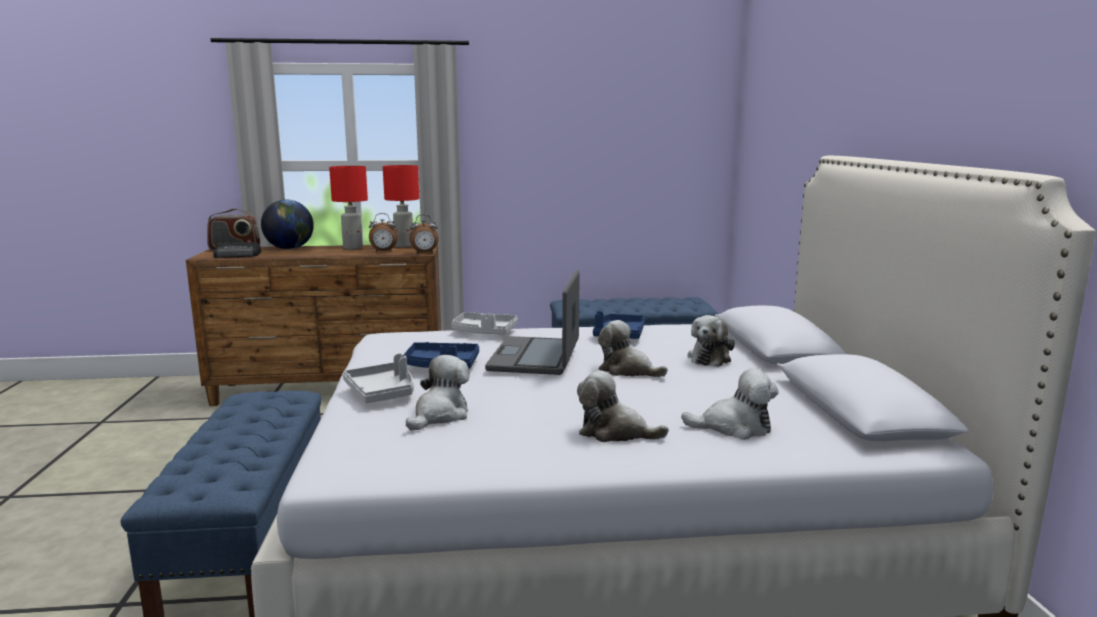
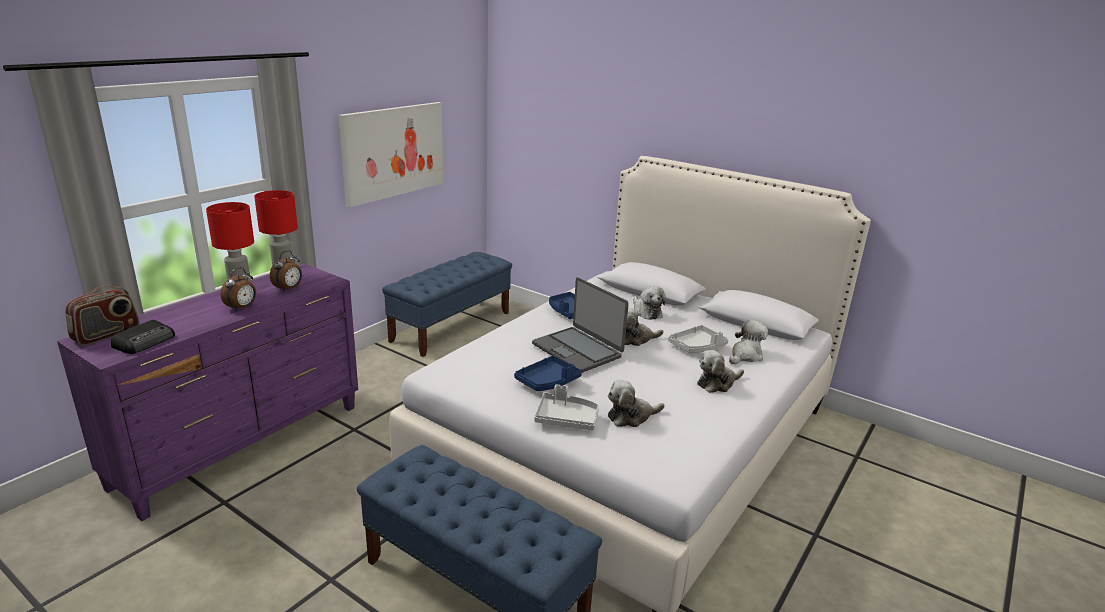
camera: 50 degrees left, 10 degrees up
(289, 248) = (173, 313): globe -> none
(331, 391) = (243, 445): brown dresser -> purple dresser
(424, 253) = (333, 280): alarm clock -> alarm clock (242, 308)
(440, 415) = (631, 416): plush toy -> plush toy turned 90 degrees counterclockwise
(484, 332) = (493, 341): grey tray -> grey tray (697, 346)
(583, 157) = (393, 151): none -> picture

